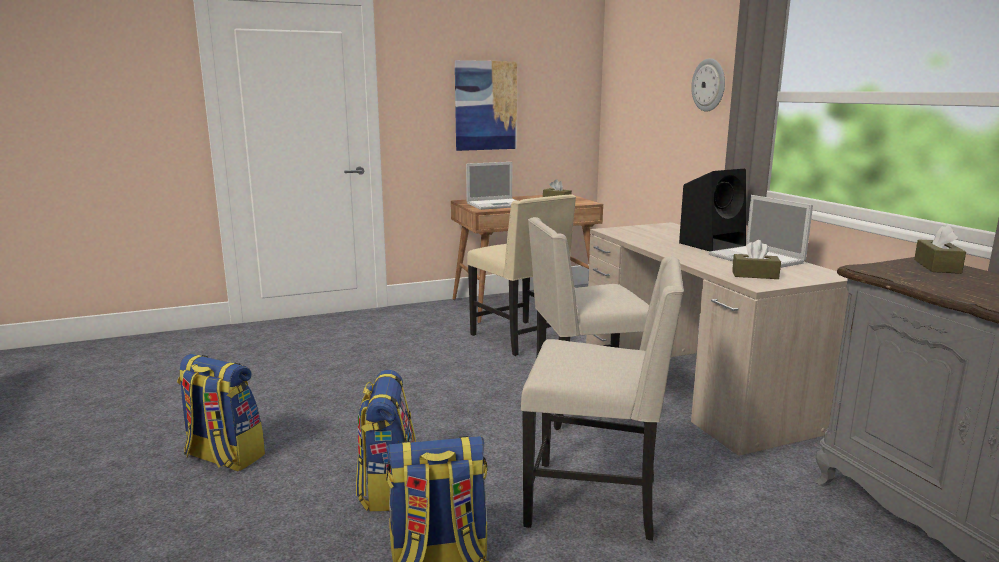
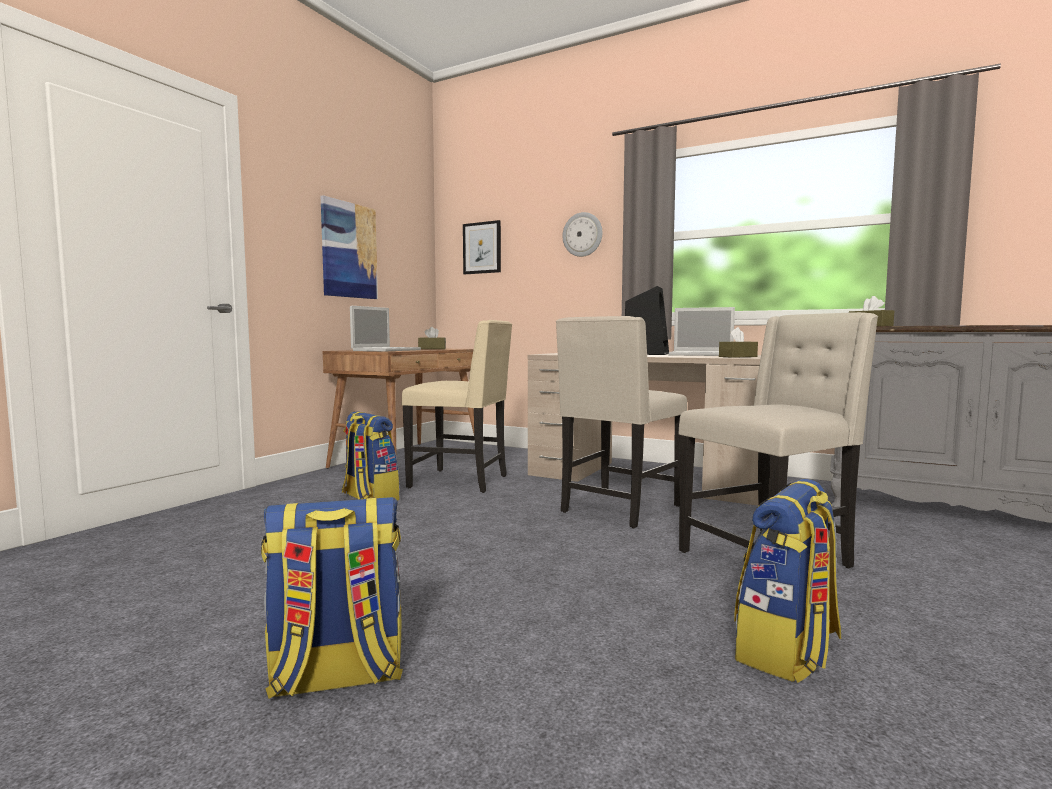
camera: 40 degrees left, 10 degrees down
(388, 488) = (607, 618): backpack -> backpack (369, 498)
(632, 90) = (482, 248): none -> picture

